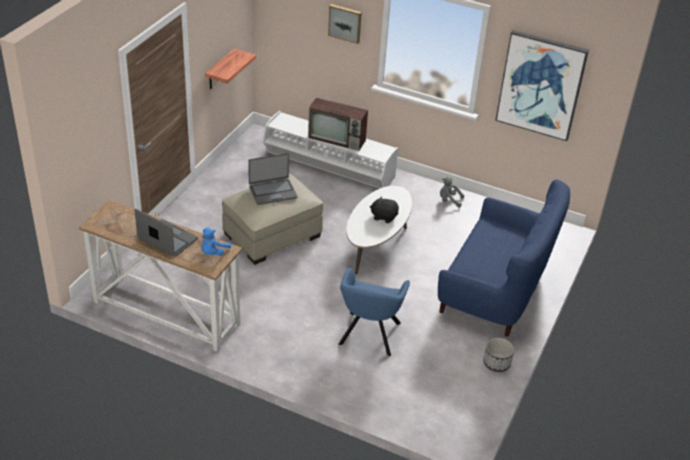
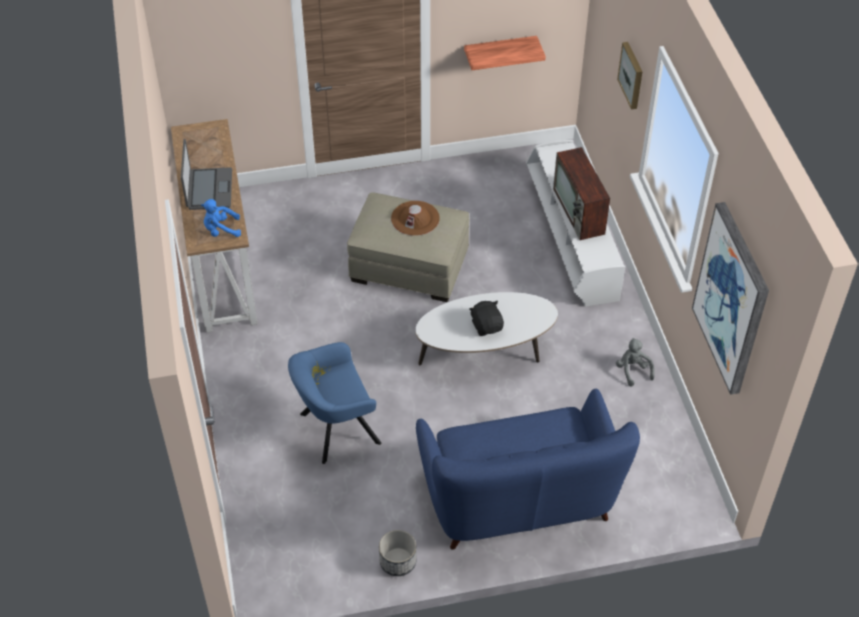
camera: 55 degrees right, 10 degrees up
(272, 192) = (415, 218): laptop -> brown hat

